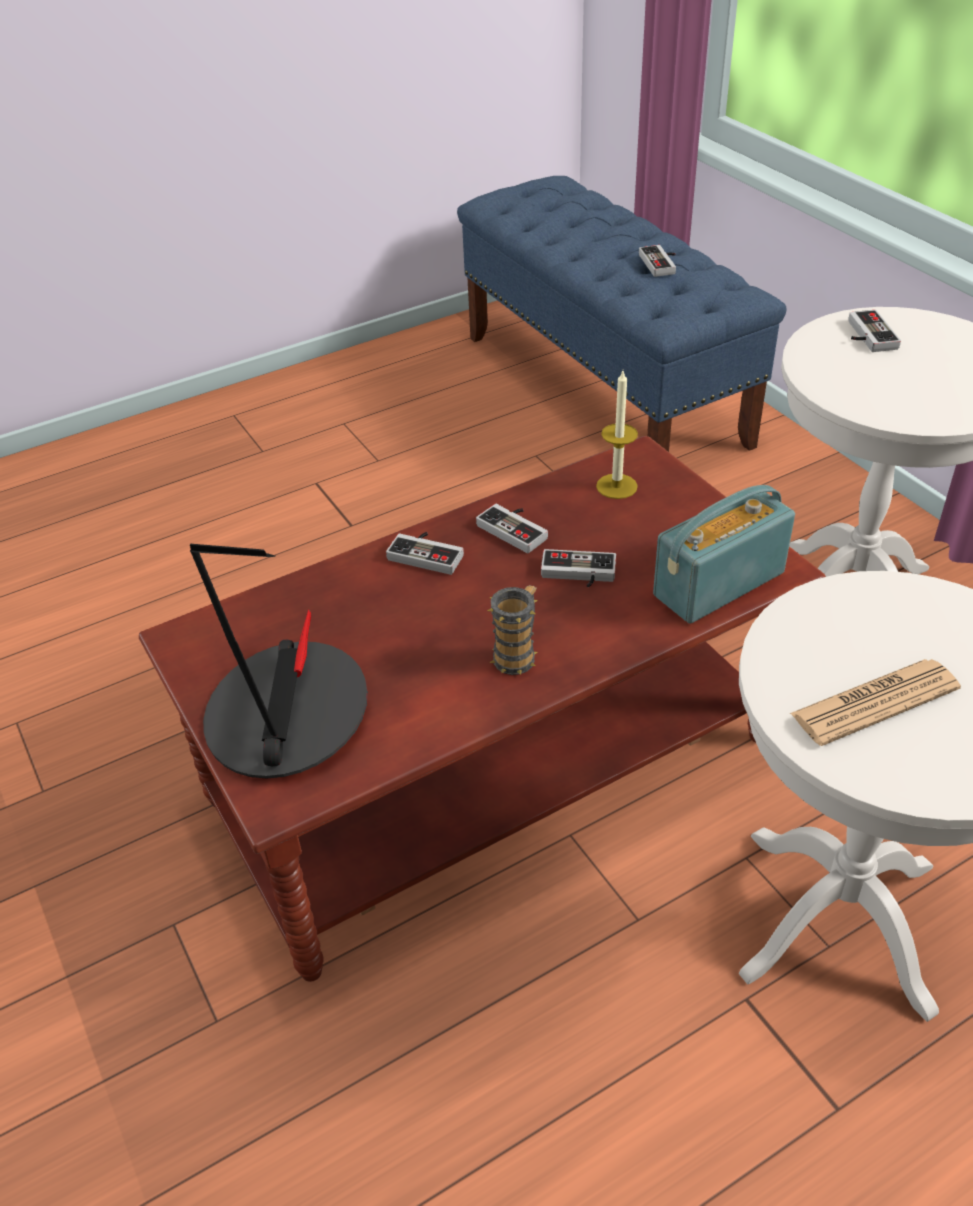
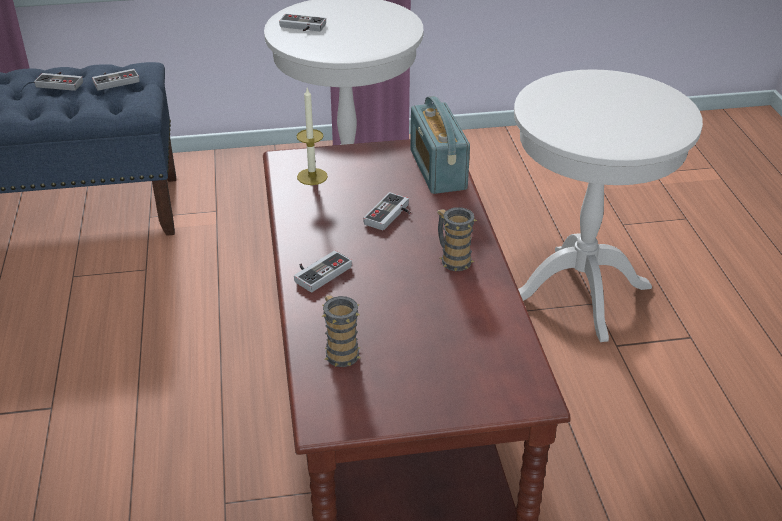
camera: 70 degrees left, 5 degrees down
(287, 713) = (449, 375): table lamp -> none
(295, 613) = (339, 351): none -> mug
(516, 528) = (323, 227): game controller -> game controller (115, 80)
(874, 702) = (618, 124): newspaper -> none

